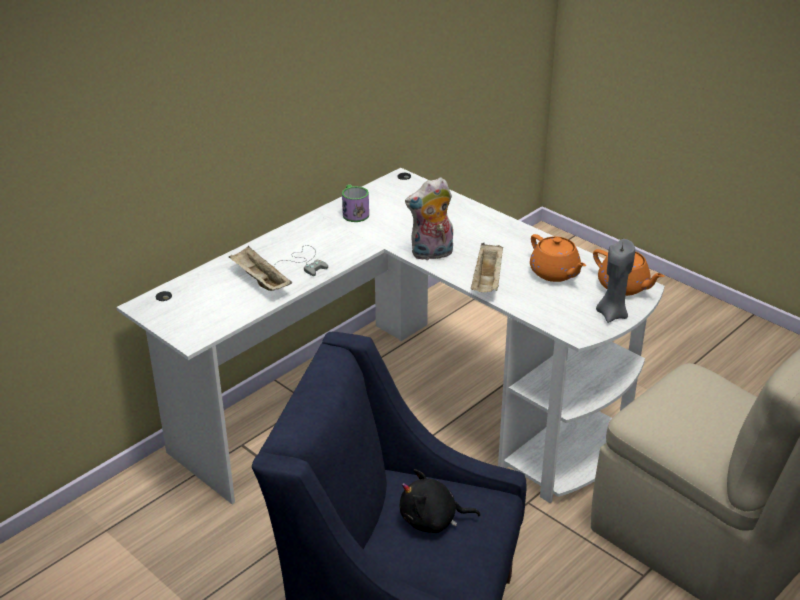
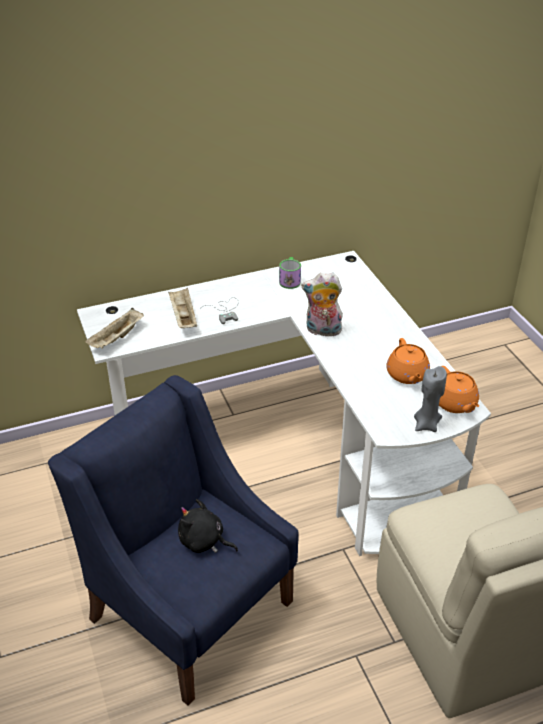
camera: 25 degrees right, 5 degrees up
(487, 281) = (348, 366): beige tray -> beige tray (117, 338)

